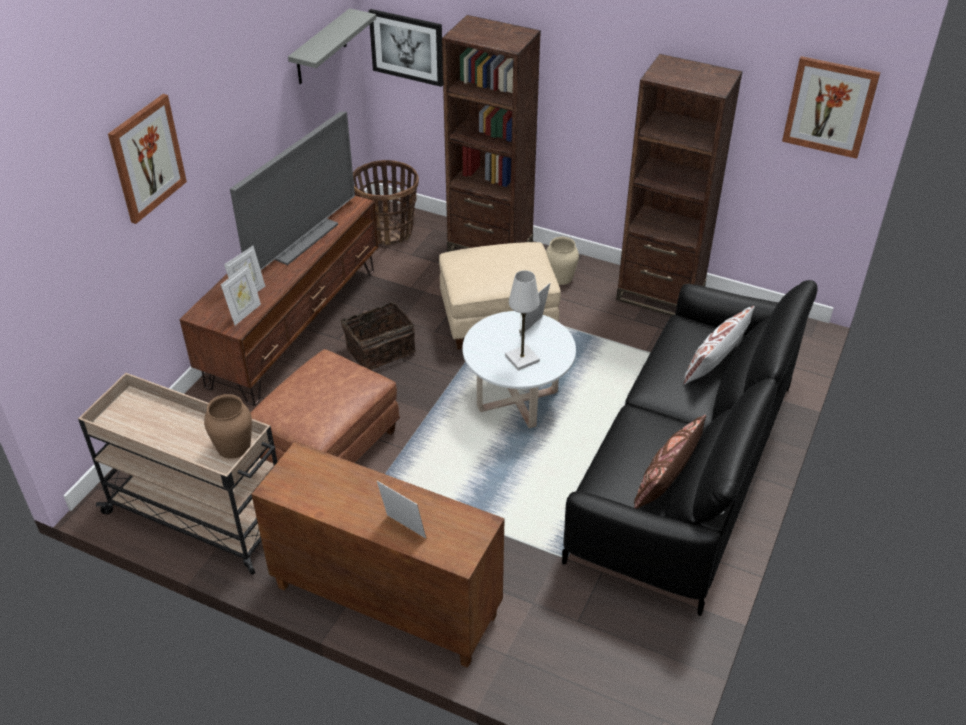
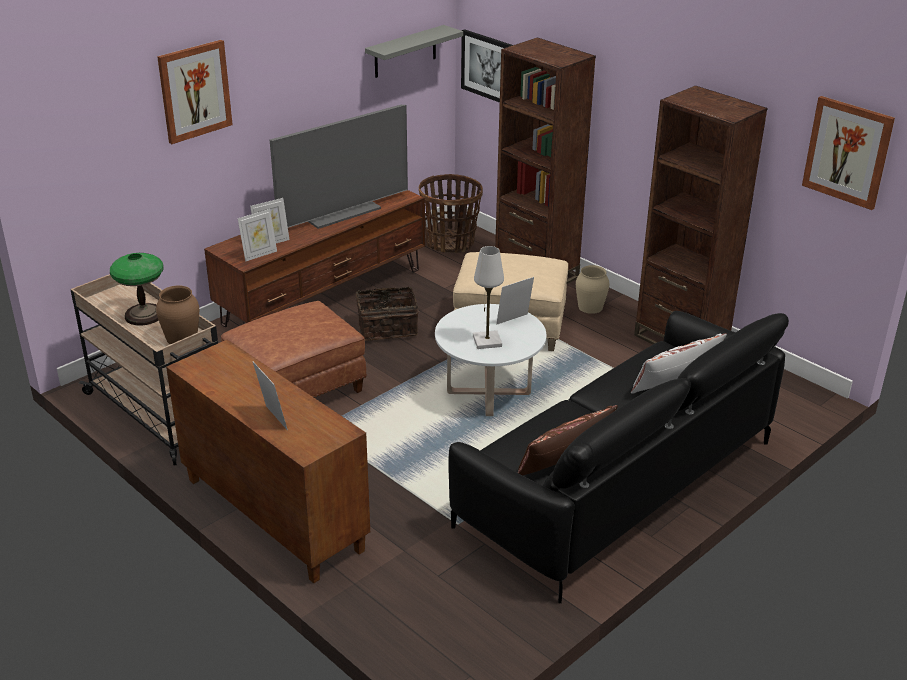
camera: 20 degrees right, 10 degrees down
(174, 427) = (143, 315): none -> table lamp

